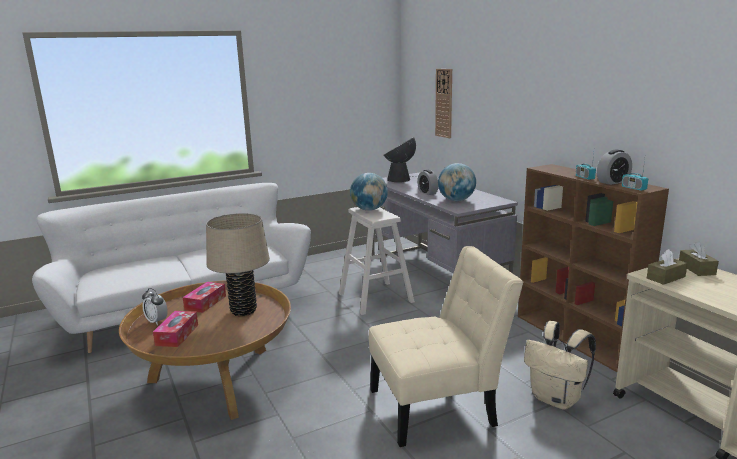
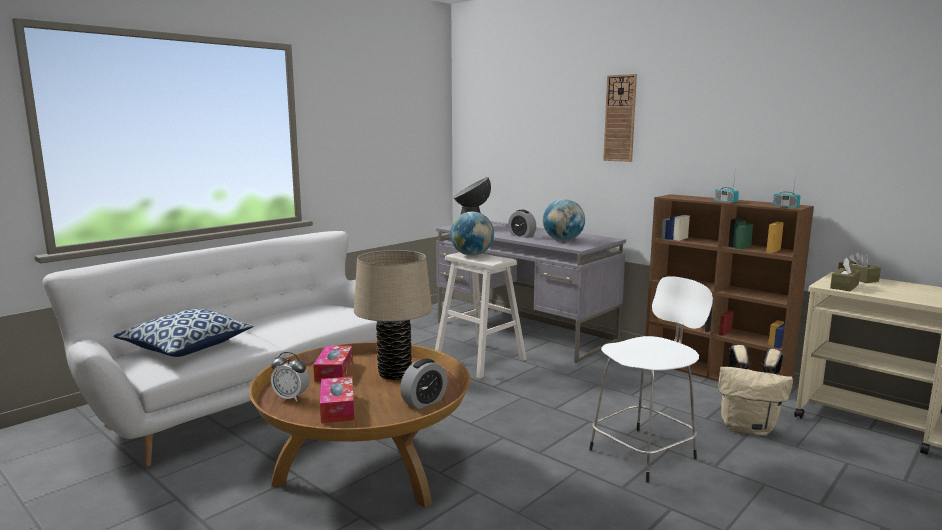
camera: 20 degrees left, 5 degrees down
(129, 270) = (187, 347): none -> pillow
(438, 406) = (645, 453): beige chair -> white stool
(444, 103) = (518, 139): wall clock -> wall clock (620, 118)
(613, 182) = (757, 203): alarm clock -> alarm clock (424, 402)

